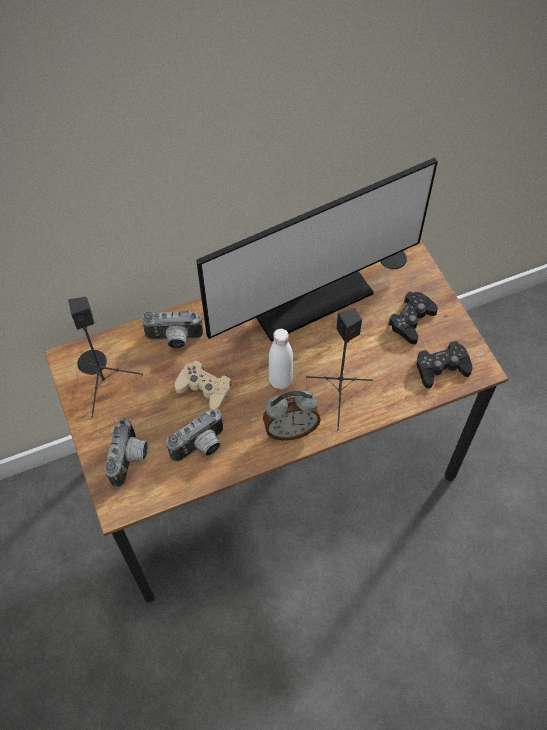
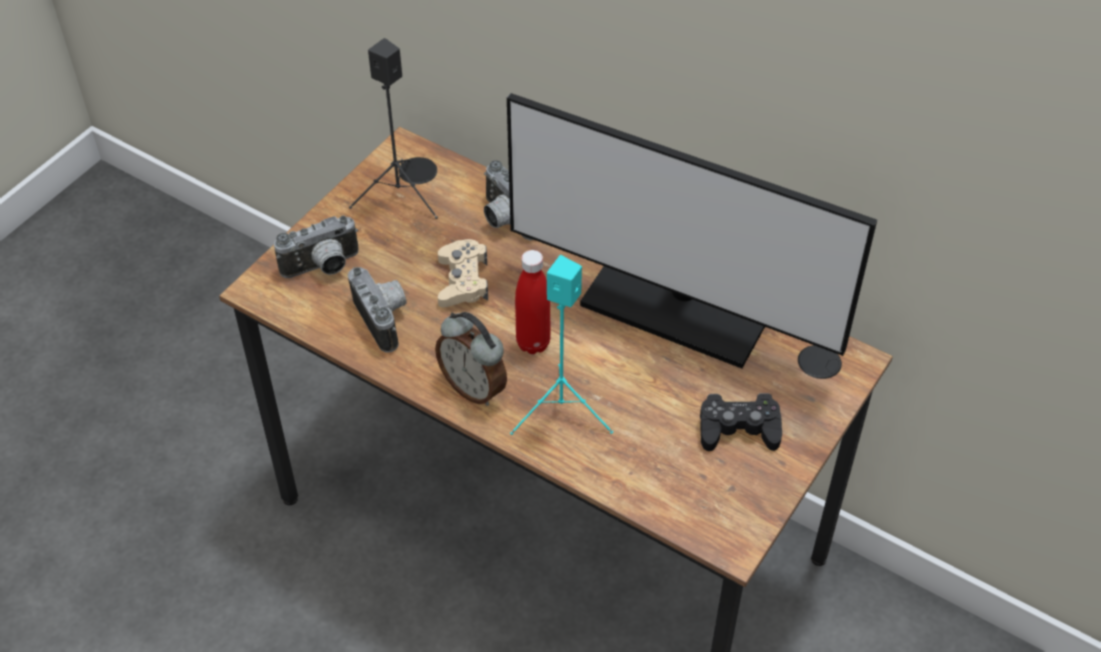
camera: 55 degrees right, 10 degrees down
(201, 447) = (385, 319): camera -> camera turned 135 degrees counterclockwise
(280, 380) = (533, 343): white bottle -> red bottle
(339, 396) = (560, 410): black speaker -> turquoise speaker
(441, 368) = (695, 497): black game controller -> none

